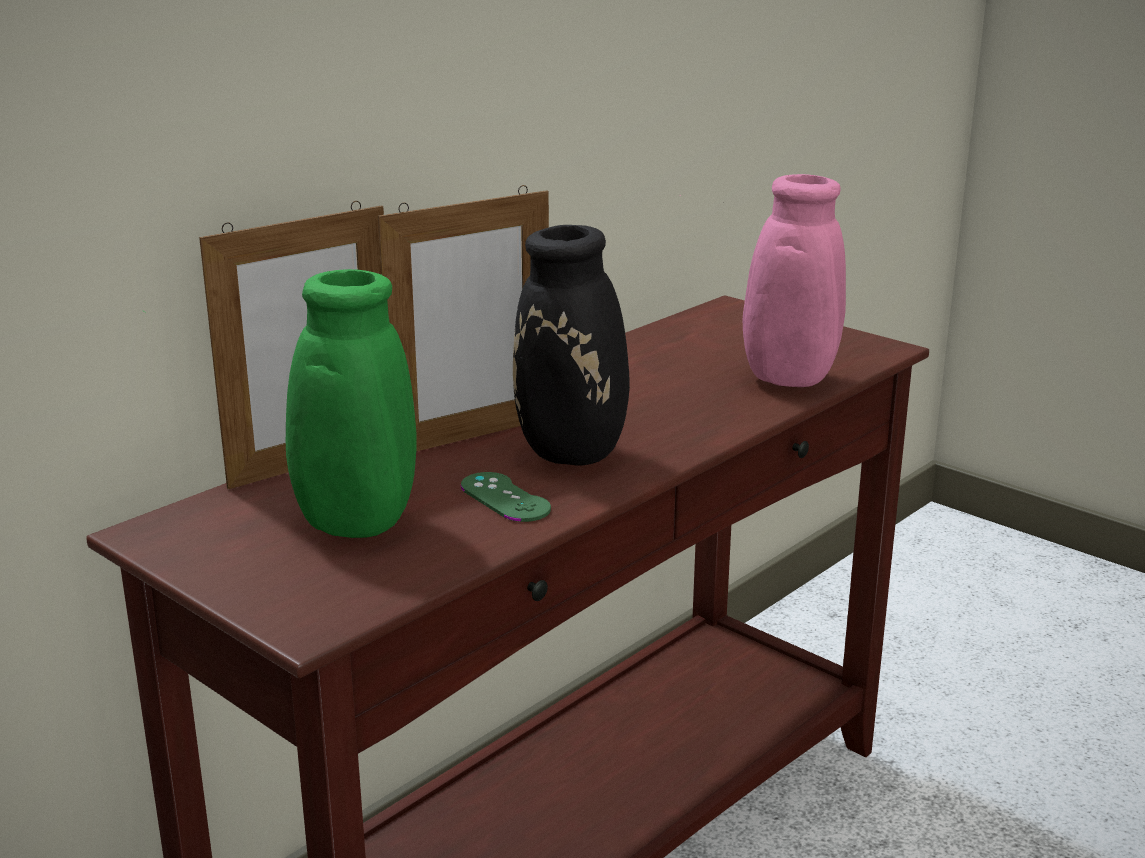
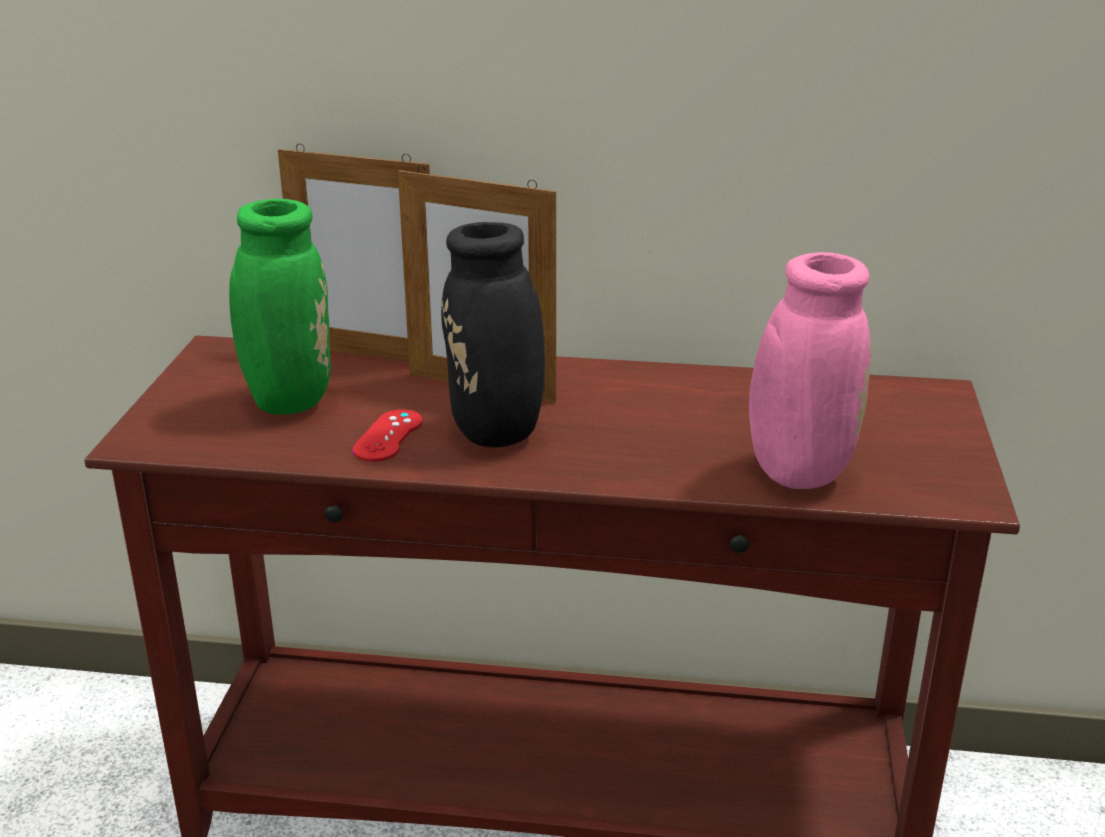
camera: 55 degrees right, 5 degrees up
(505, 498) = (388, 436): green game controller -> red game controller

